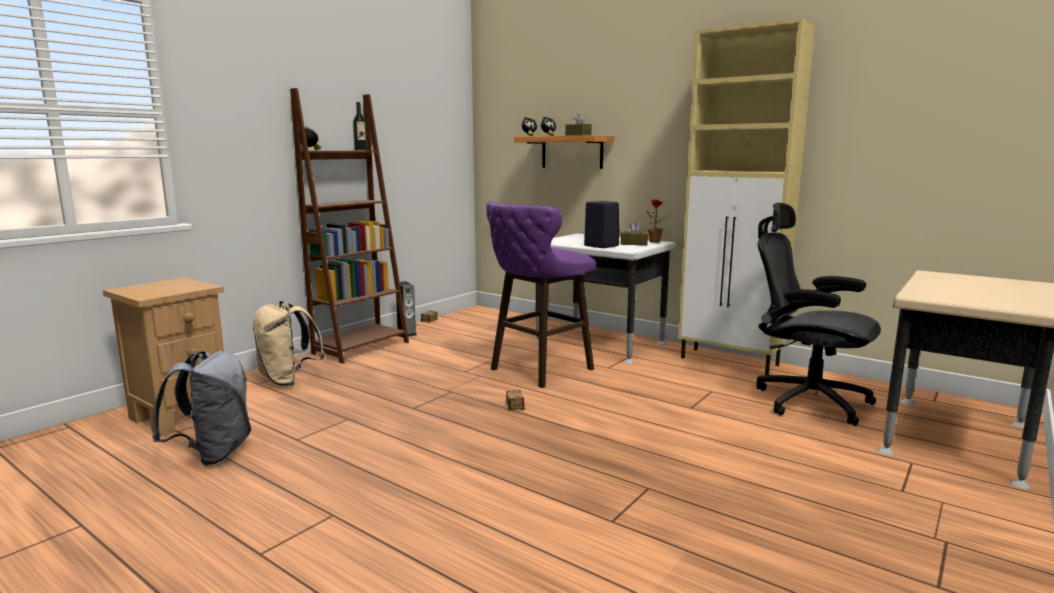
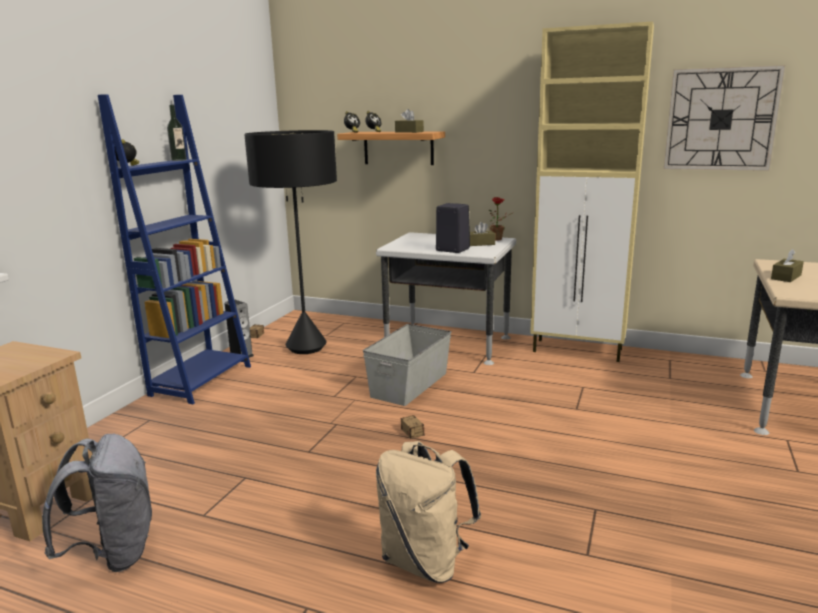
camera: 15 degrees left, 5 degrees up
(288, 380) = (142, 436): beige backpack -> beige backpack (426, 561)
(361, 347) = (201, 380): brown bookcase -> blue bookcase
(466, 334) = (306, 348): none -> black floor lamp
(538, 370) = (408, 384): purple stool -> grey storage box
(806, 401) = (667, 386): office chair -> none
(888, 121) = (720, 119): none -> wall clock
(931, 284) = (786, 277): none -> brown tissue box

